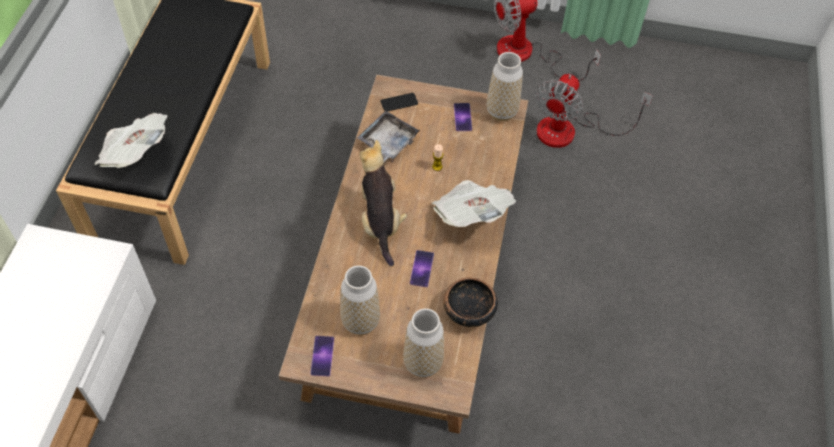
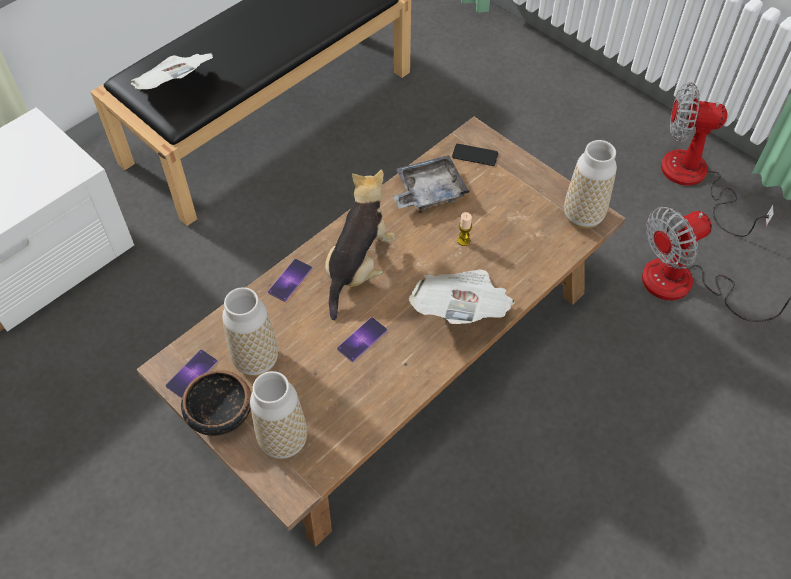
camera: 35 degrees right, 0 degrees up
(462, 117) = (533, 202): phone -> phone (290, 280)
(468, 312) = (374, 414): bowl -> bowl (220, 415)

